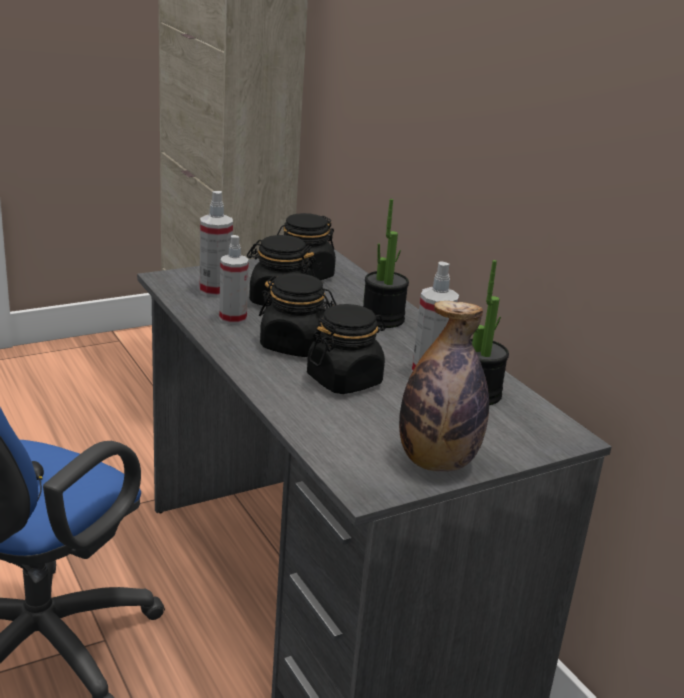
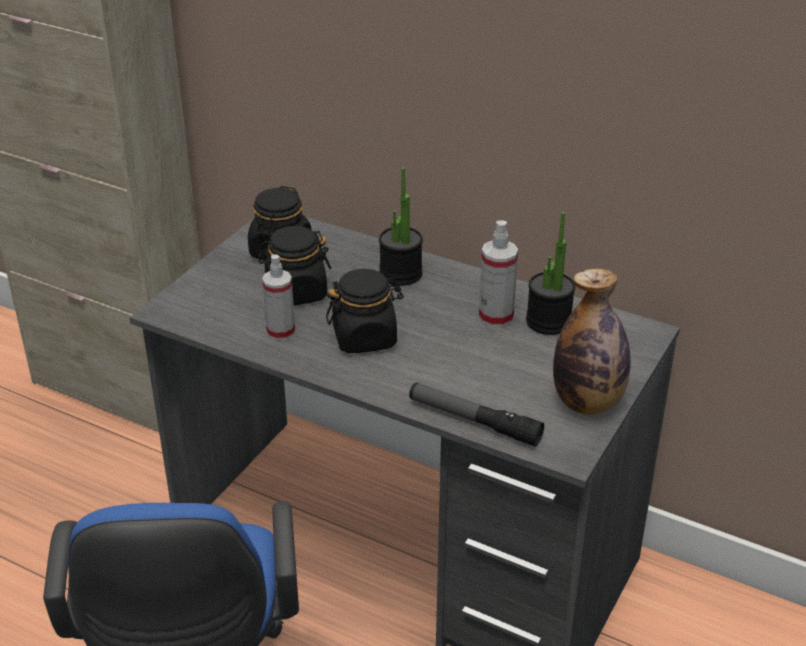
camera: 30 degrees left, 10 degrees up
(215, 291) = (227, 306): spray bottle -> none
(310, 432) = (474, 421): none -> flashlight
(344, 380) = (442, 356): black jar -> none

